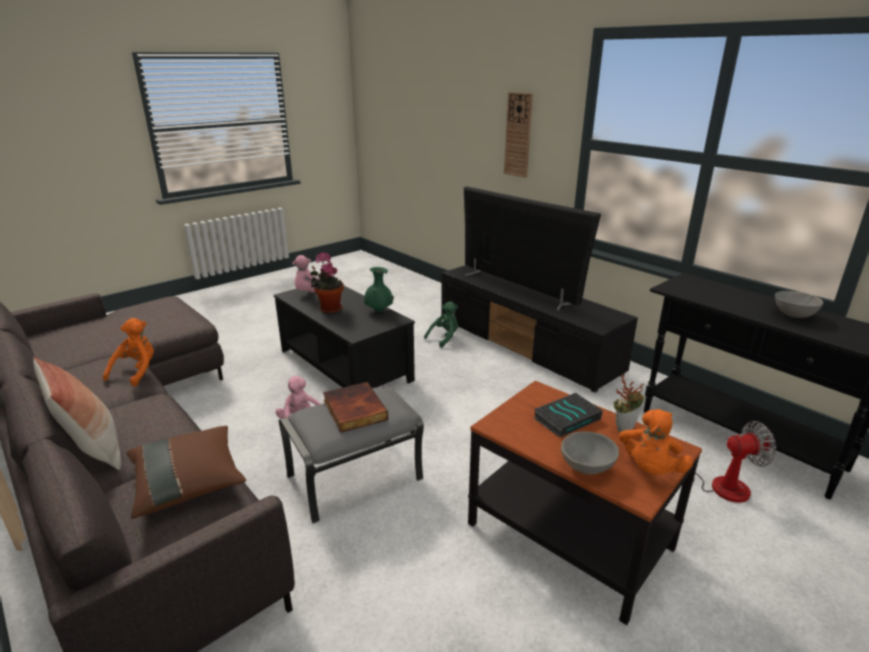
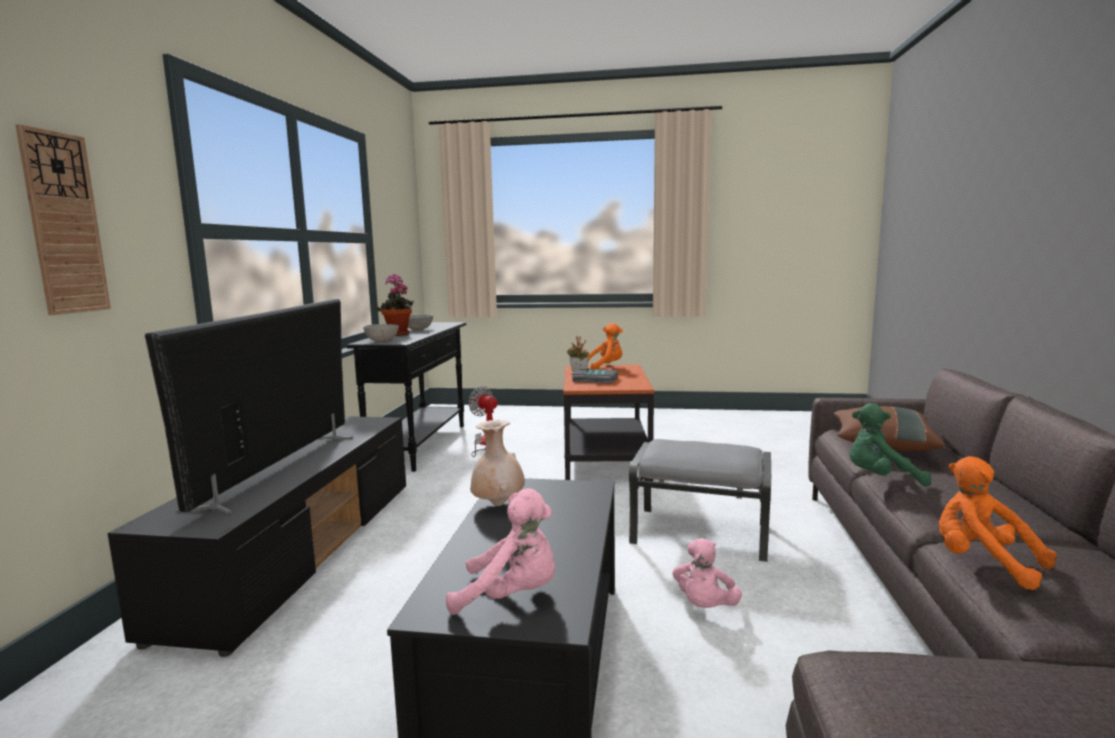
camera: 130 degrees left, 15 degrees down
(93, 450) = (1001, 491): pillow -> none
(137, 372) = (982, 563): orange plush toy -> orange plush toy turned 75 degrees clockwise
(329, 308) = (550, 541): potted plant -> potted plant (398, 334)
(353, 410) = (698, 448): book -> none
(379, 311) = (498, 504): green vase -> beige vase
(444, 338) = (321, 622): green plush toy -> green plush toy (880, 479)
(587, 468) = (630, 372): grey bowl -> grey bowl (382, 341)

